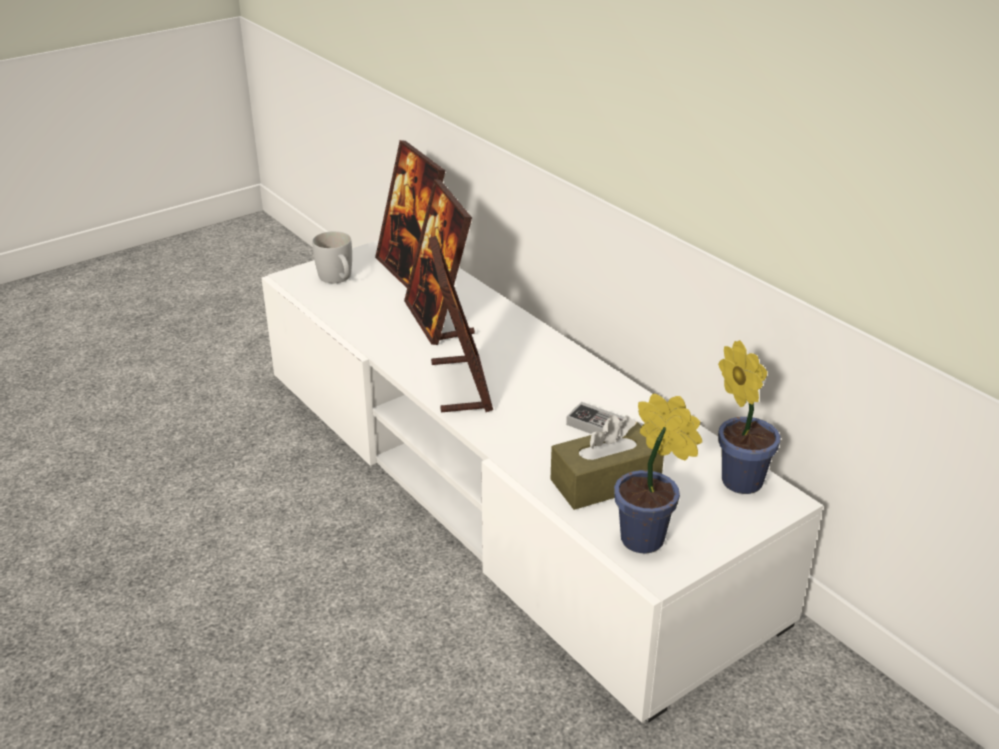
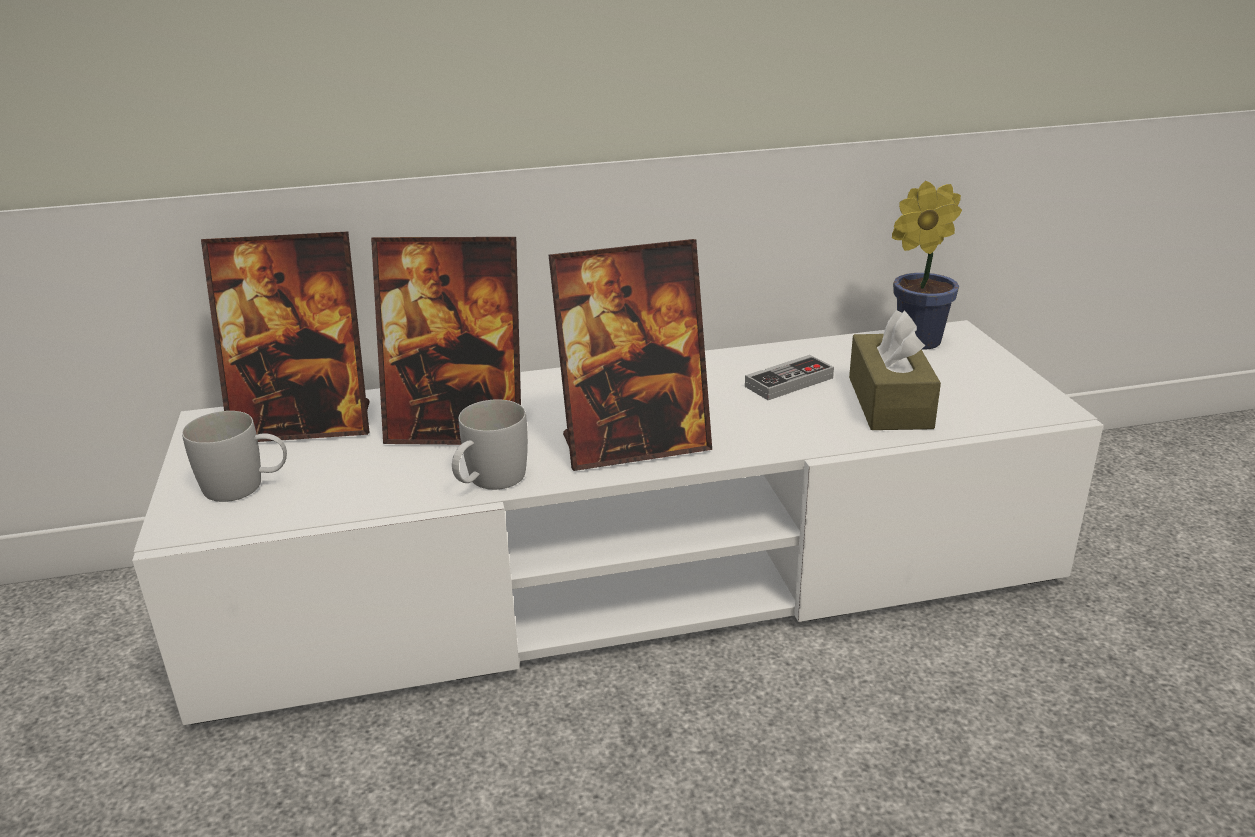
camera: 65 degrees left, 5 degrees down
(385, 347) = (489, 482): none -> white mug
(461, 385) = (634, 445): picture frame -> picture frame turned 150 degrees clockwise
(648, 541) = (1002, 403): potted plant -> none

